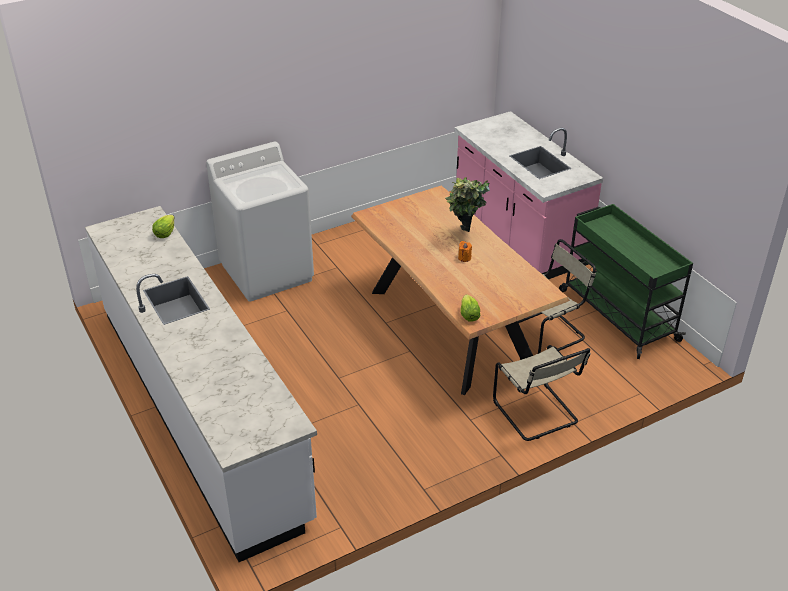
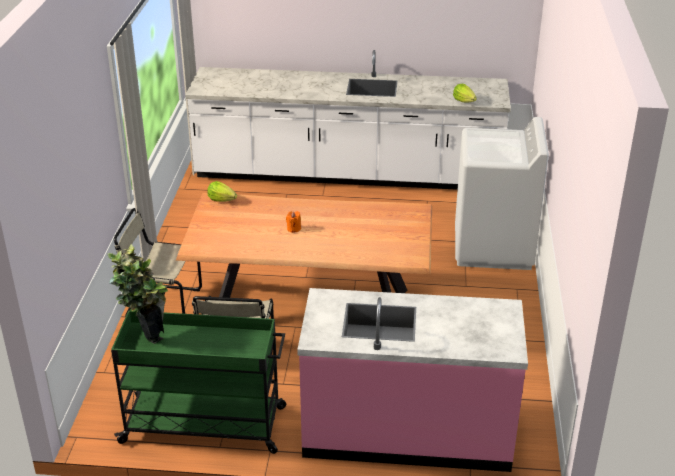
camera: 125 degrees right, 5 degrees down
(464, 237) = (324, 242): potted plant -> potted plant (144, 333)

